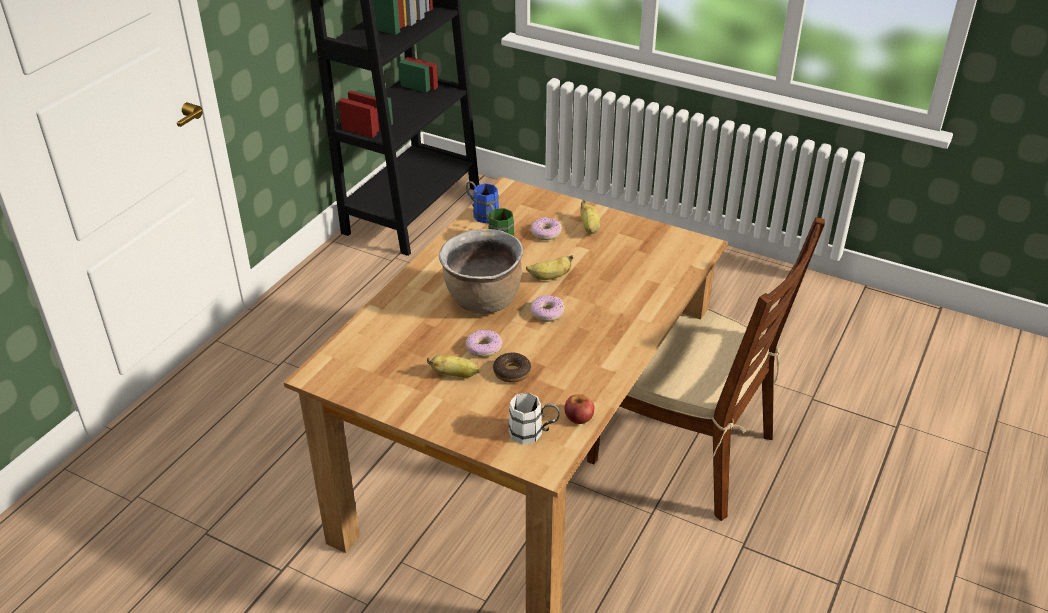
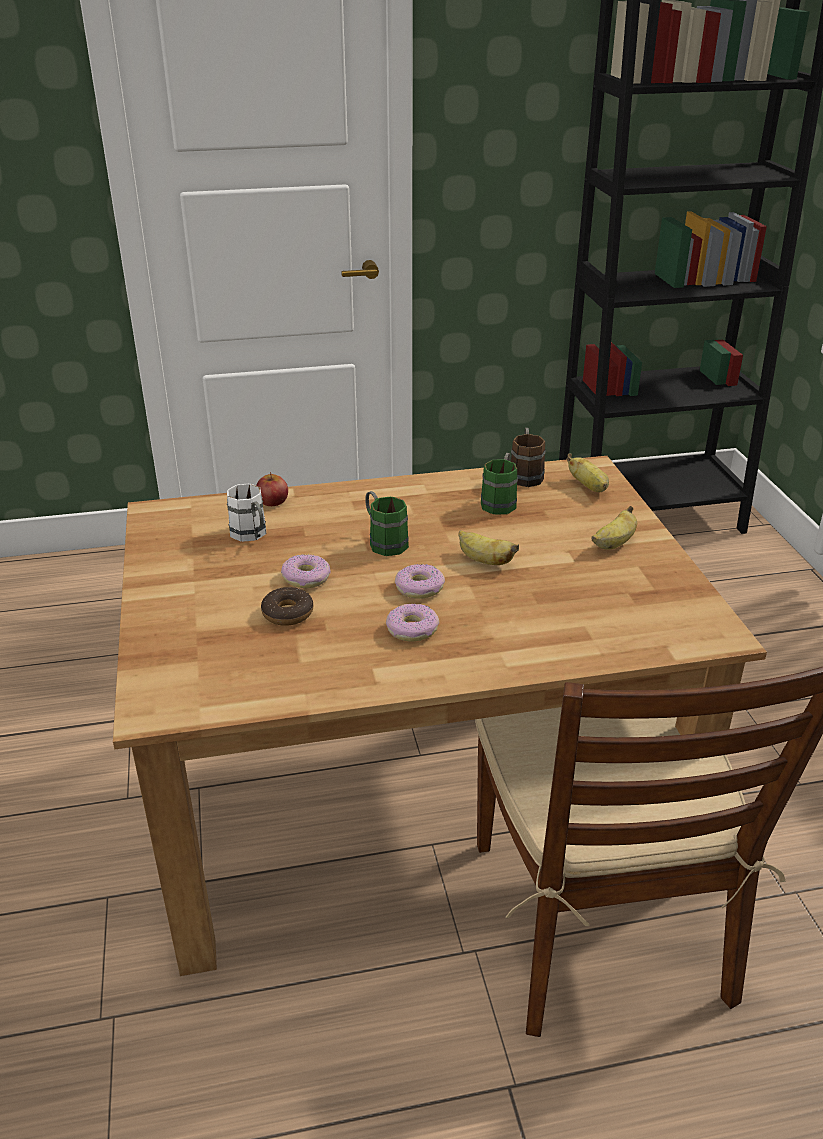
camera: 50 degrees right, 5 degrees down
(455, 375) = (242, 582): banana -> banana (588, 487)
(481, 213) = (525, 474): blue mug -> brown mug
(483, 301) = (383, 541): brown cooking pot -> green mug
(533, 433) = (200, 675): white mug -> white mug (252, 536)
(546, 233) = (556, 523): donut -> donut (412, 629)
(579, 416) = (262, 694): apple -> apple (272, 501)

